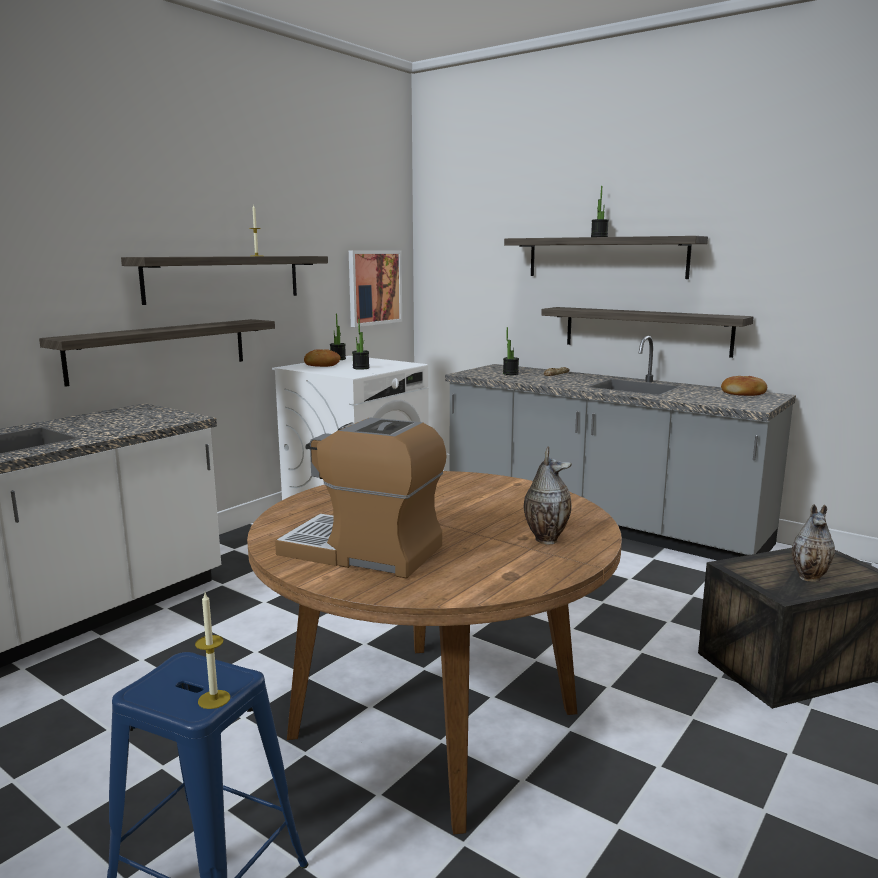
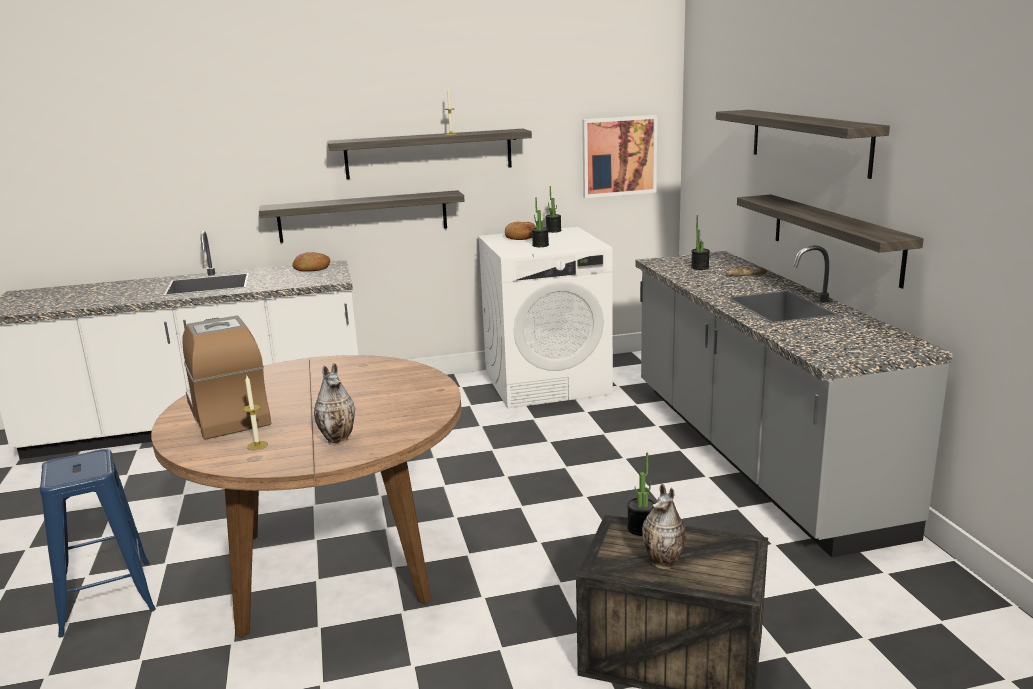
camera: 40 degrees right, 5 degrees up
(214, 699) = (69, 478): candle -> candle (257, 445)
(599, 237) = (794, 116): potted plant -> potted plant (641, 528)
(744, 393) = (883, 338): bread -> bread (311, 269)

